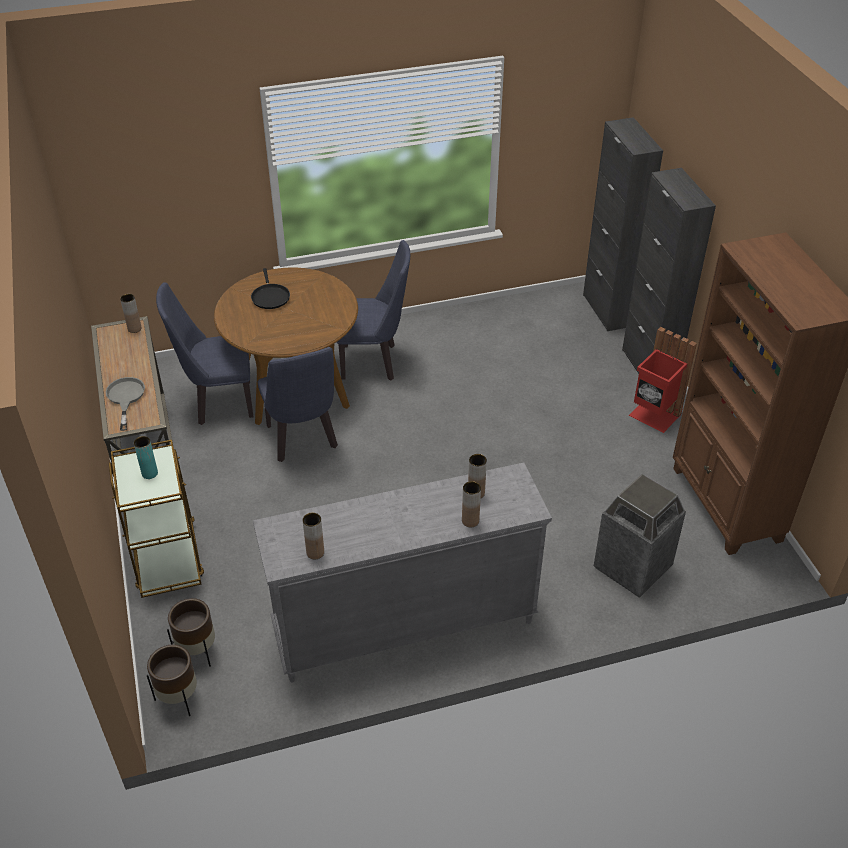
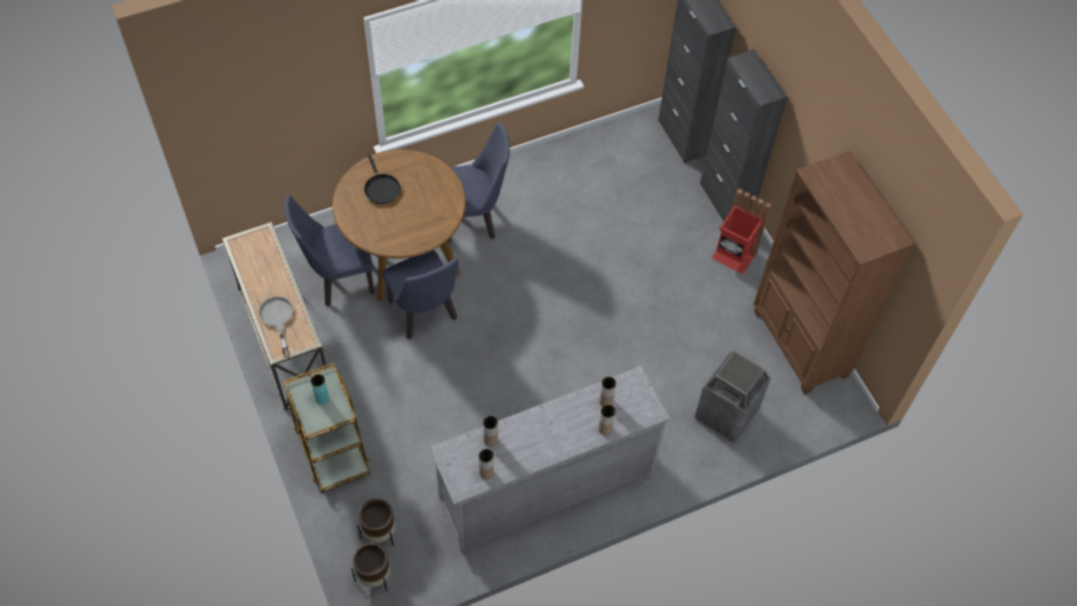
camera: 10 degrees left, 15 degrees up
(134, 328) = (264, 238): brown vase -> brown vase (490, 440)

